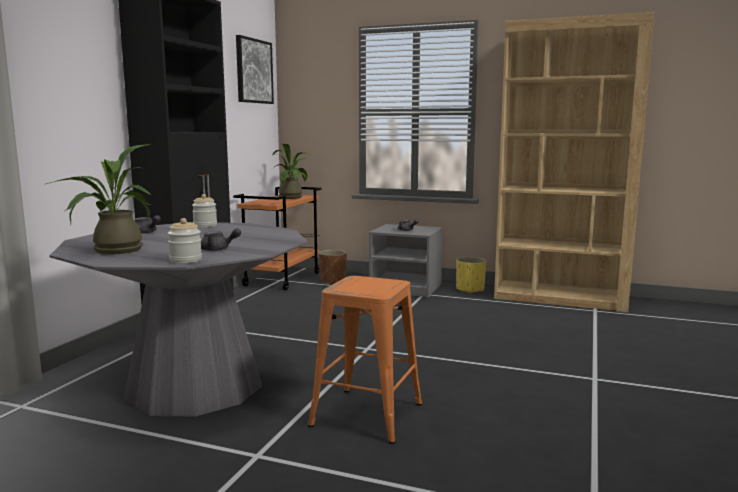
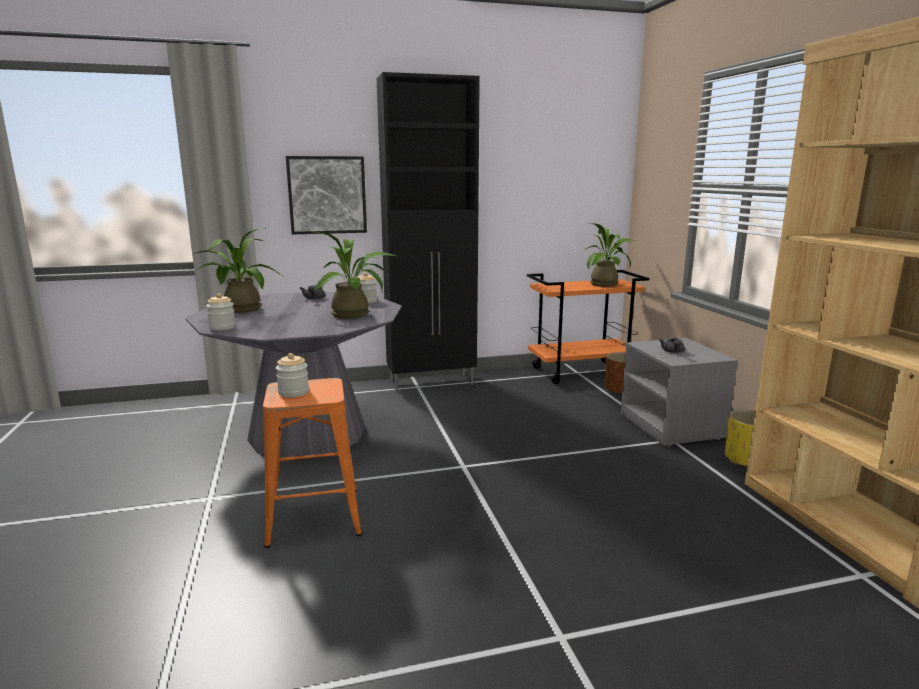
camera: 55 degrees right, 5 degrees up
(218, 249) = (270, 324): grey teapot -> none
(250, 232) = (355, 315): none -> potted plant
(253, 71) = (586, 139): picture -> picture (327, 195)
(364, 288) = (293, 392): none -> jar

